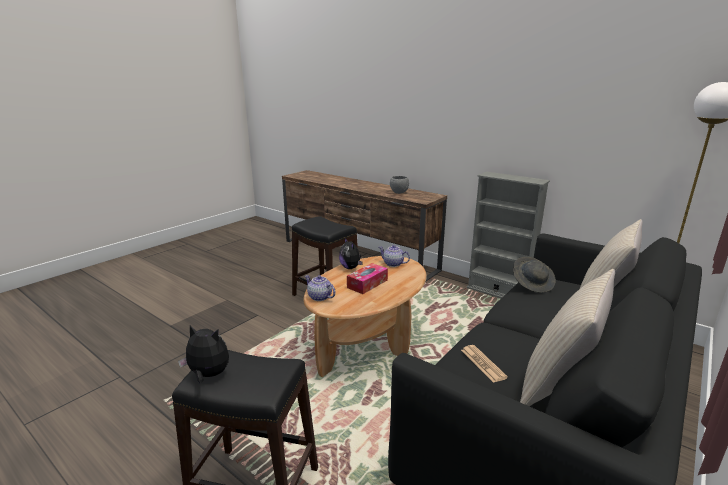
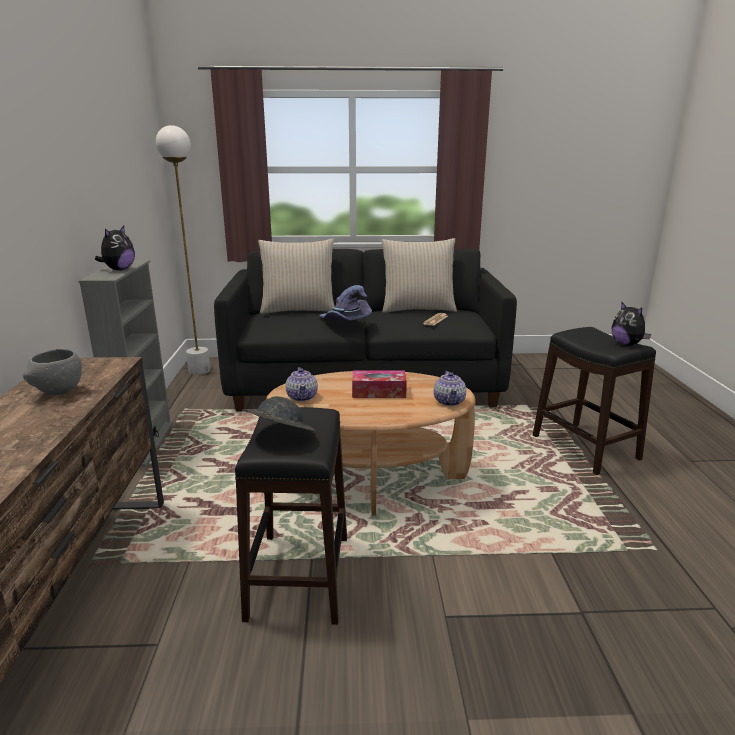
camera: 130 degrees left, 0 degrees up
(351, 268) = (353, 415): plush toy -> plush toy (119, 270)
(518, 307) = (345, 321): none -> purple hat
(532, 283) = (289, 324): grey hat -> grey hat (279, 436)

